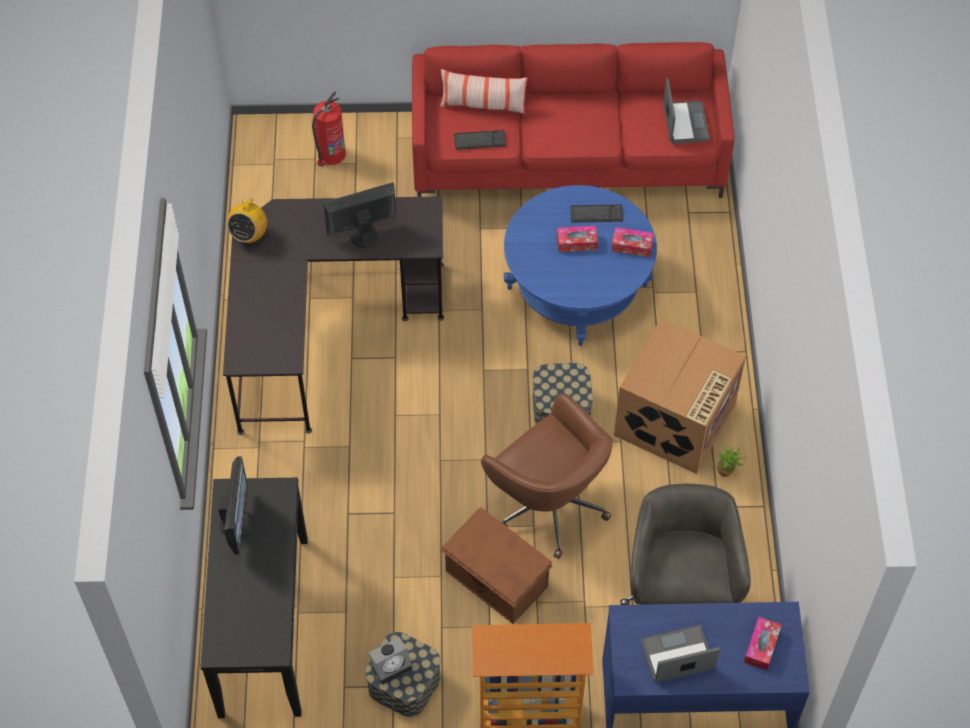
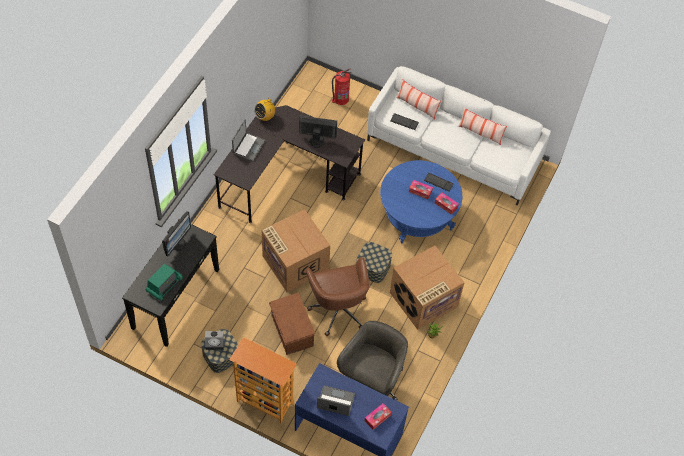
camera: 25 degrees right, 0 degrees up
(262, 607) = (164, 285): none -> radio
(428, 464) = (294, 263): none -> cardboard box
(567, 157) = (453, 151): red sofa -> white sofa
(611, 104) = (480, 133): none -> pillow
(684, 123) = (510, 158): laptop -> laptop (248, 147)

